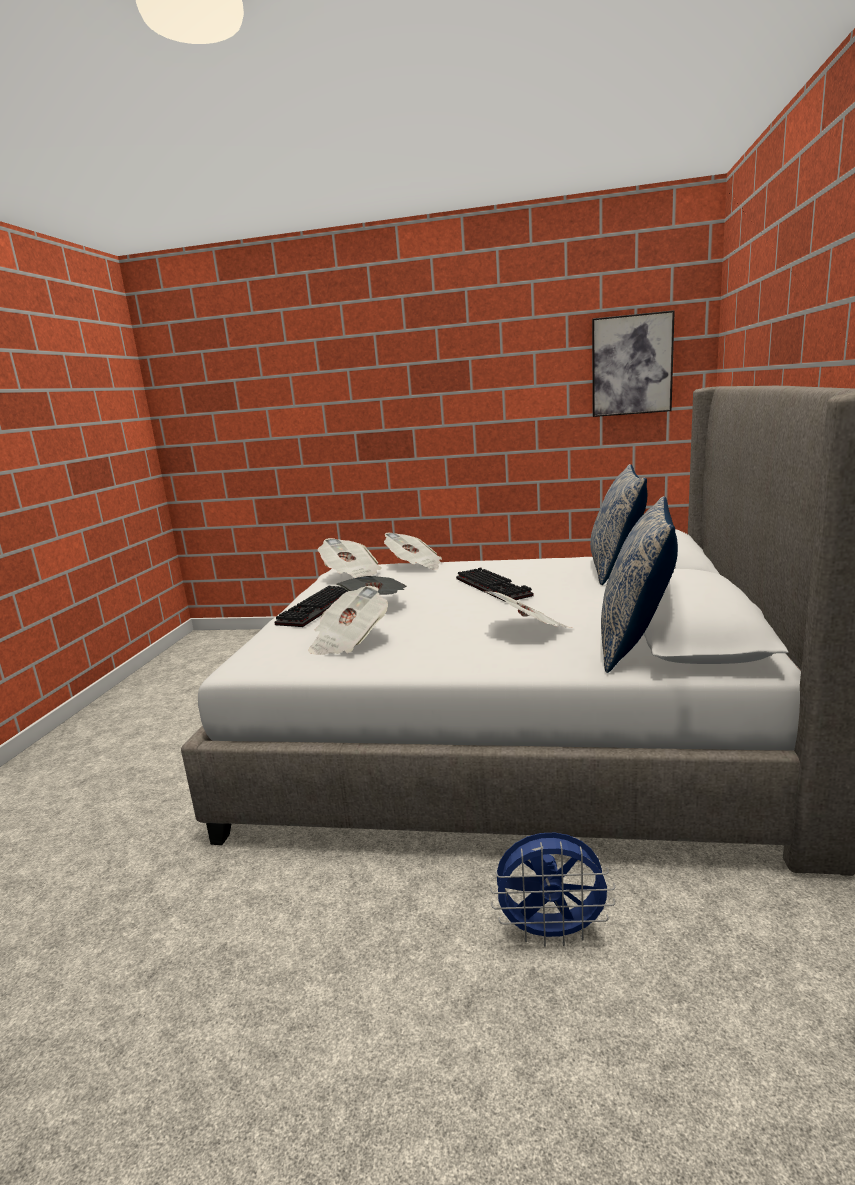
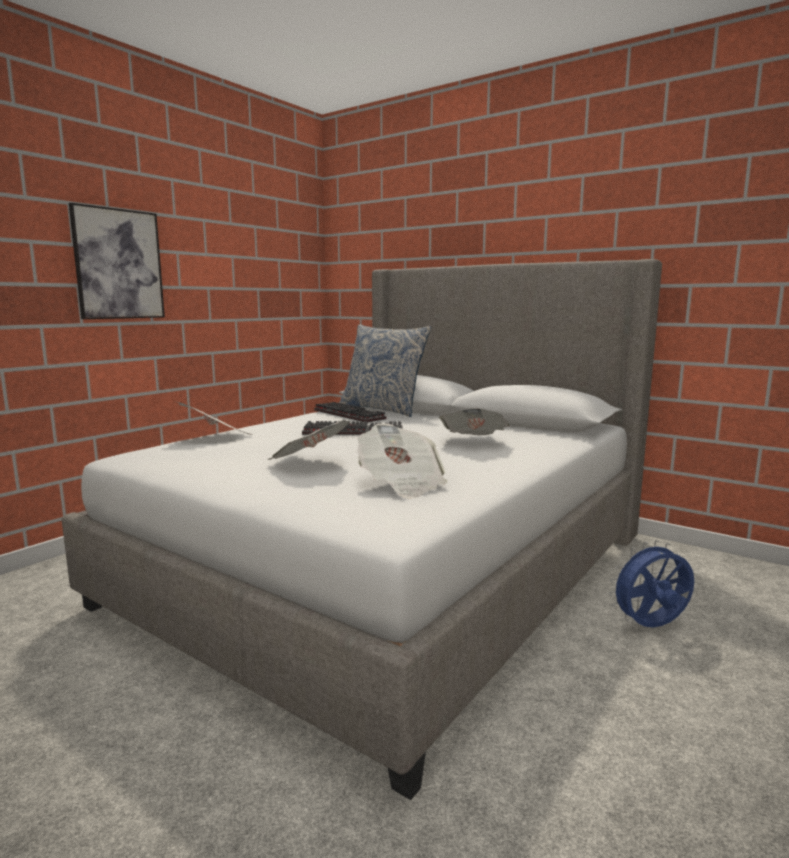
camera: 65 degrees left, 5 degrees down
(318, 609) = (266, 480): keyboard -> keyboard (351, 415)
(351, 575) = (183, 454): newspaper -> none
(552, 932) = (651, 627): blue fan -> blue fan turned 135 degrees counterclockwise
(631, 365) = (278, 248): picture -> picture (118, 264)
(636, 643) = (538, 431): pillow -> none

